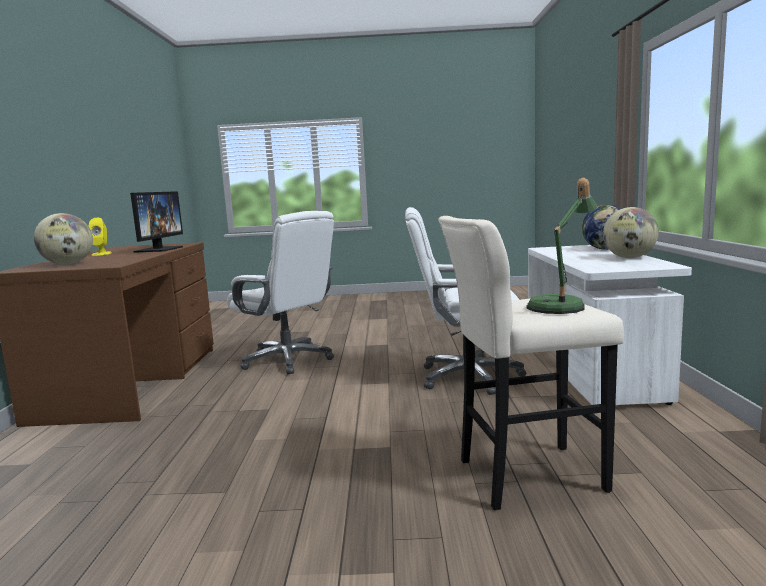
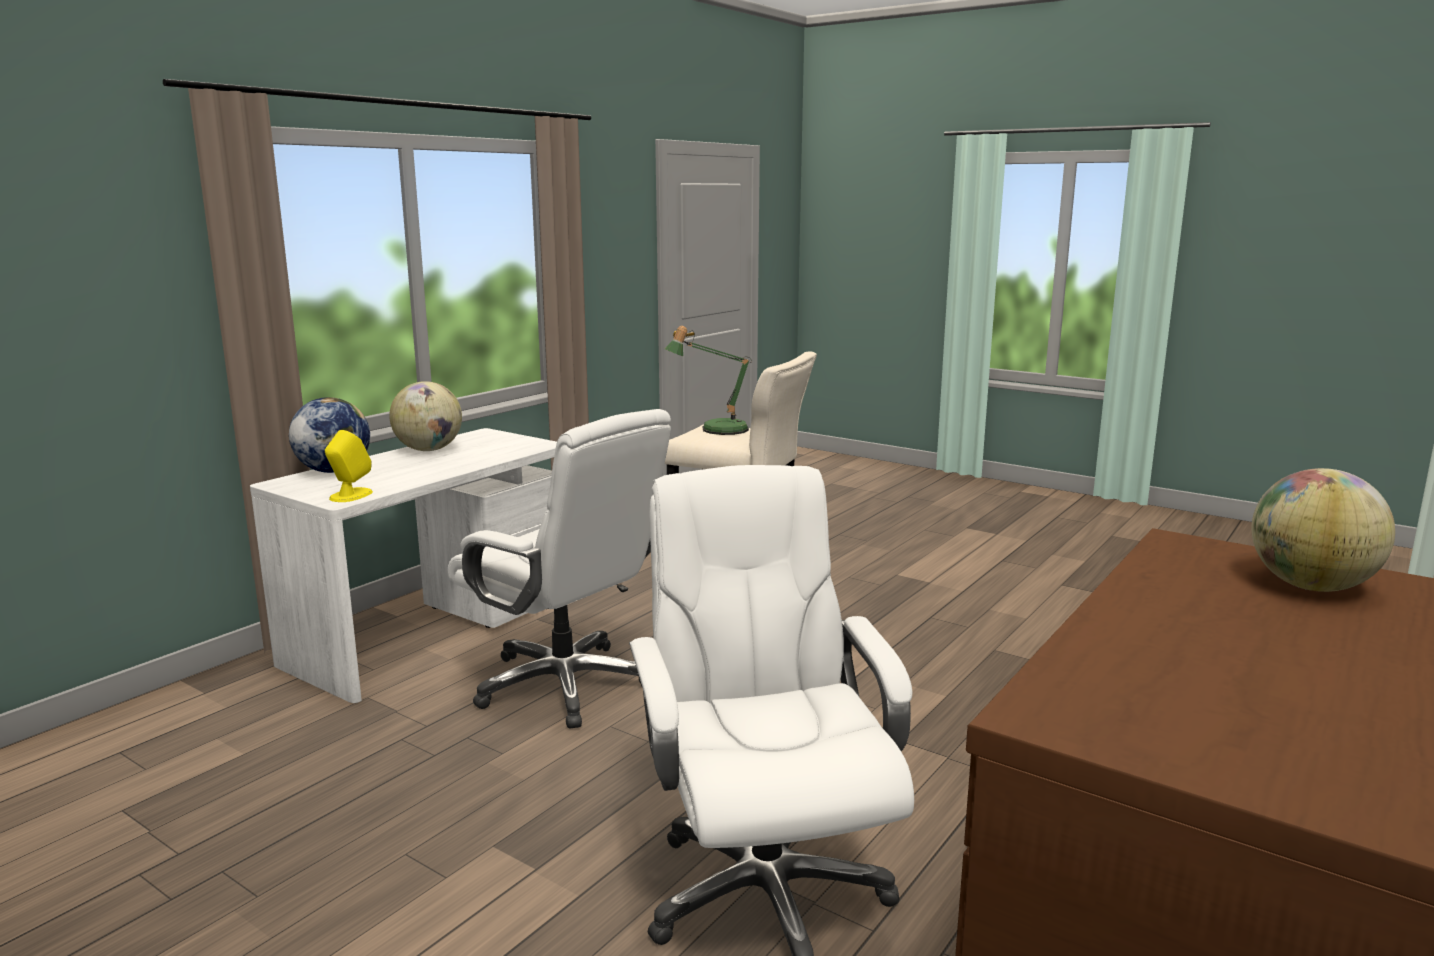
camera: 145 degrees left, 5 degrees up
(101, 254) = (1320, 677): yellow speaker -> yellow speaker (350, 495)
(159, 249) = (1125, 653): monitor -> none

